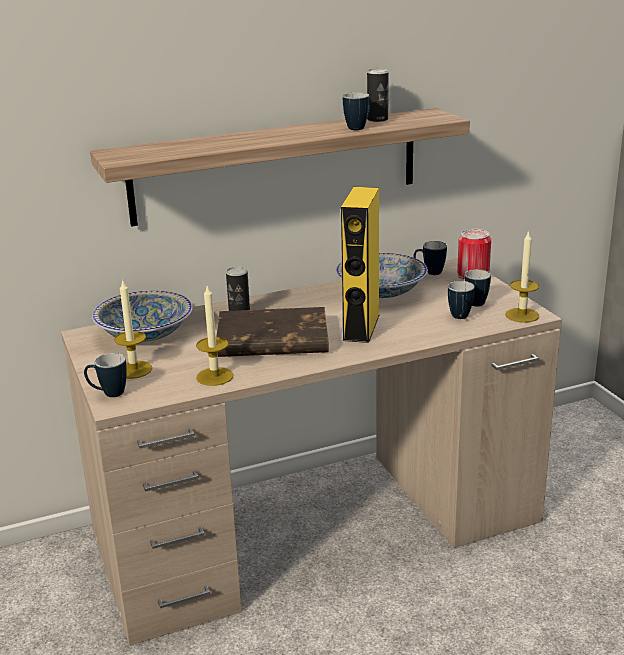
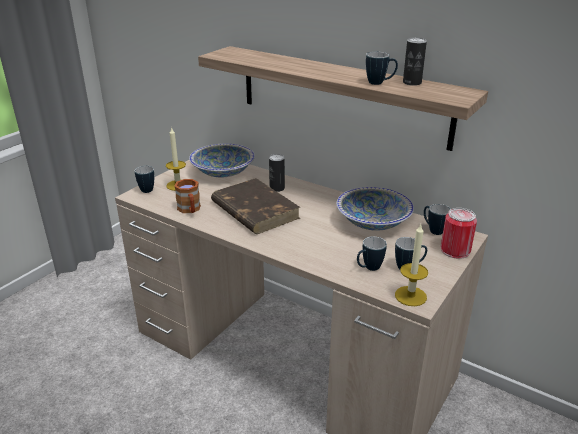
camera: 55 degrees right, 5 degrees up
(215, 376) = (190, 210): candle -> brown mug
(361, 327) = (307, 233): yellow speaker -> none

